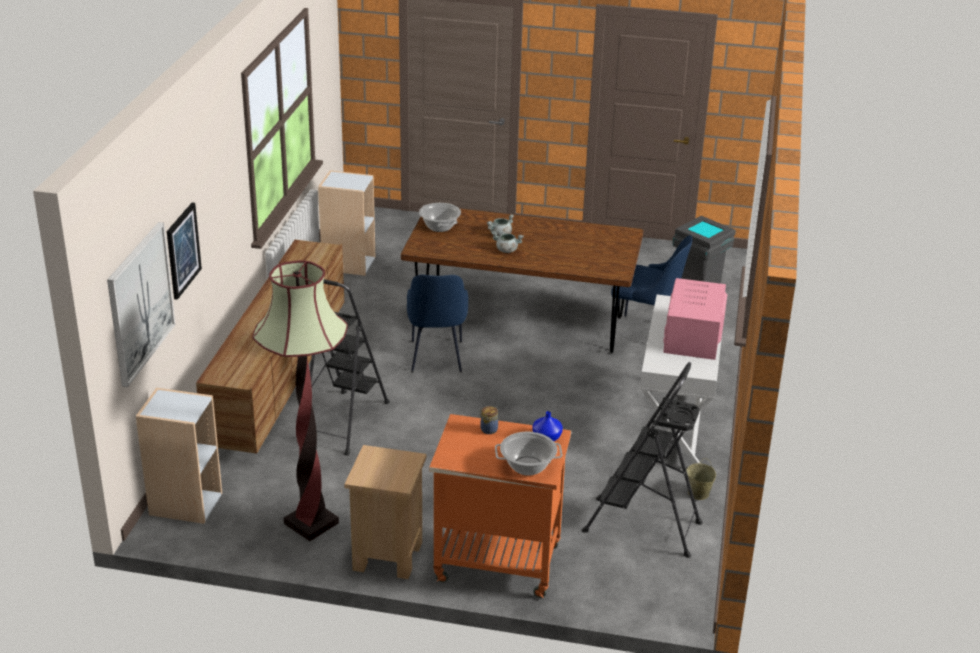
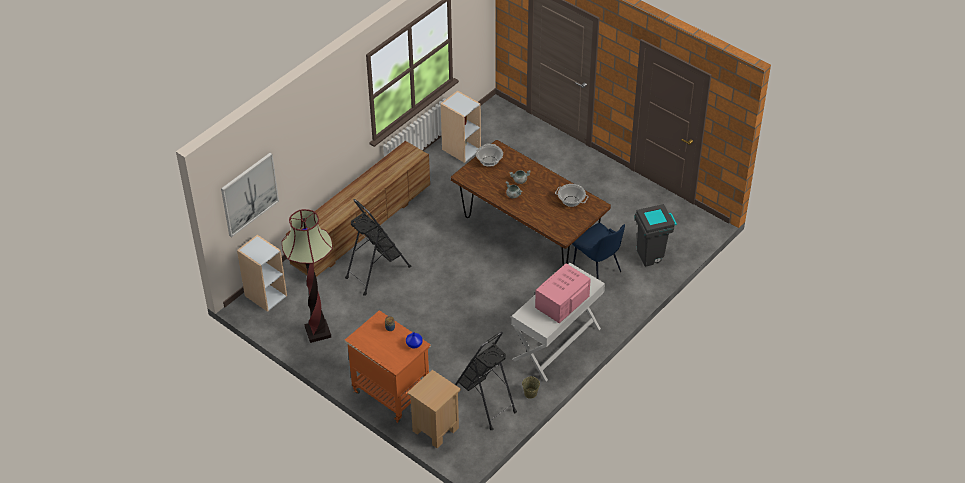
camera: 30 degrees right, 15 degrees up
(182, 250) = (293, 161): picture -> none
(387, 555) = (341, 366): beige nightstand -> beige nightstand (435, 428)
(437, 357) = (460, 243): blue chair -> none
(527, 466) = (390, 358): cooking pot -> cooking pot (571, 201)

